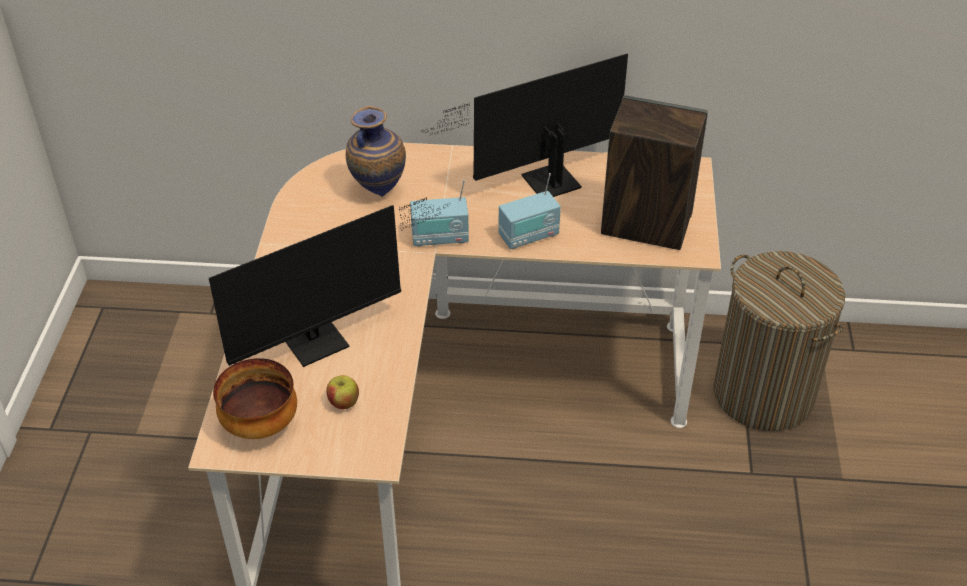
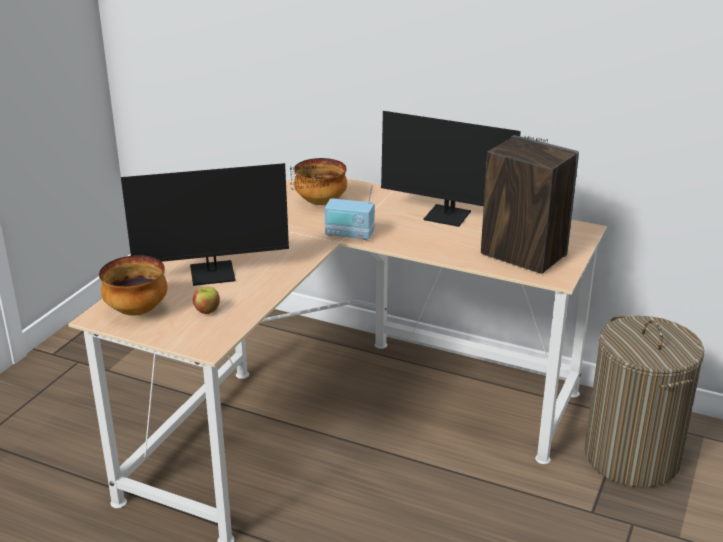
camera: 20 degrees right, 15 degrees down
(378, 191) = (321, 202): vase -> bowl
(529, 236) = (420, 245): radio -> none
(542, 182) = (453, 217): monitor -> monitor turned 150 degrees counterclockwise

